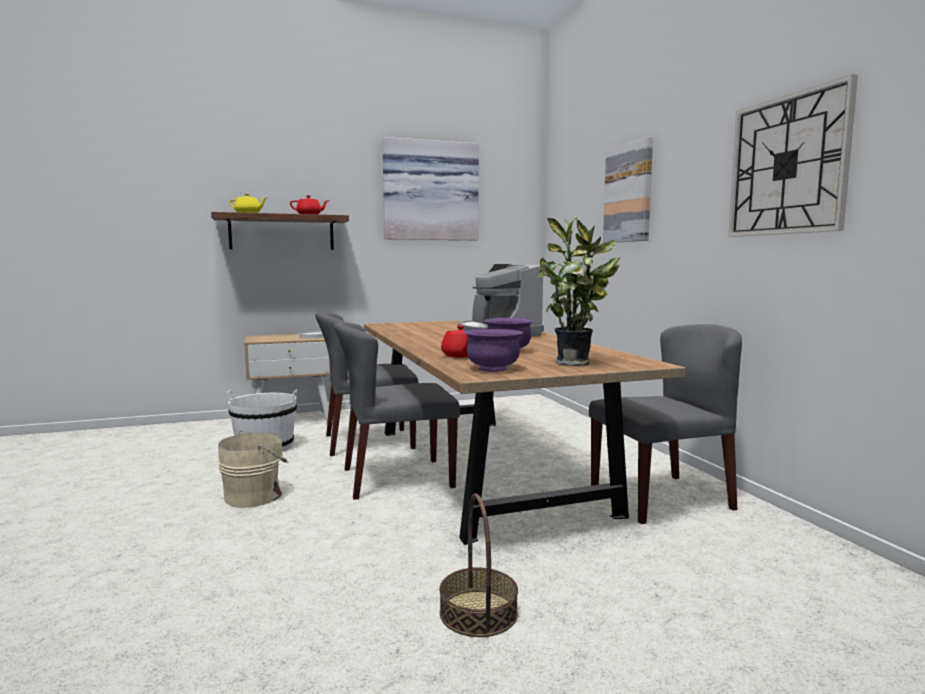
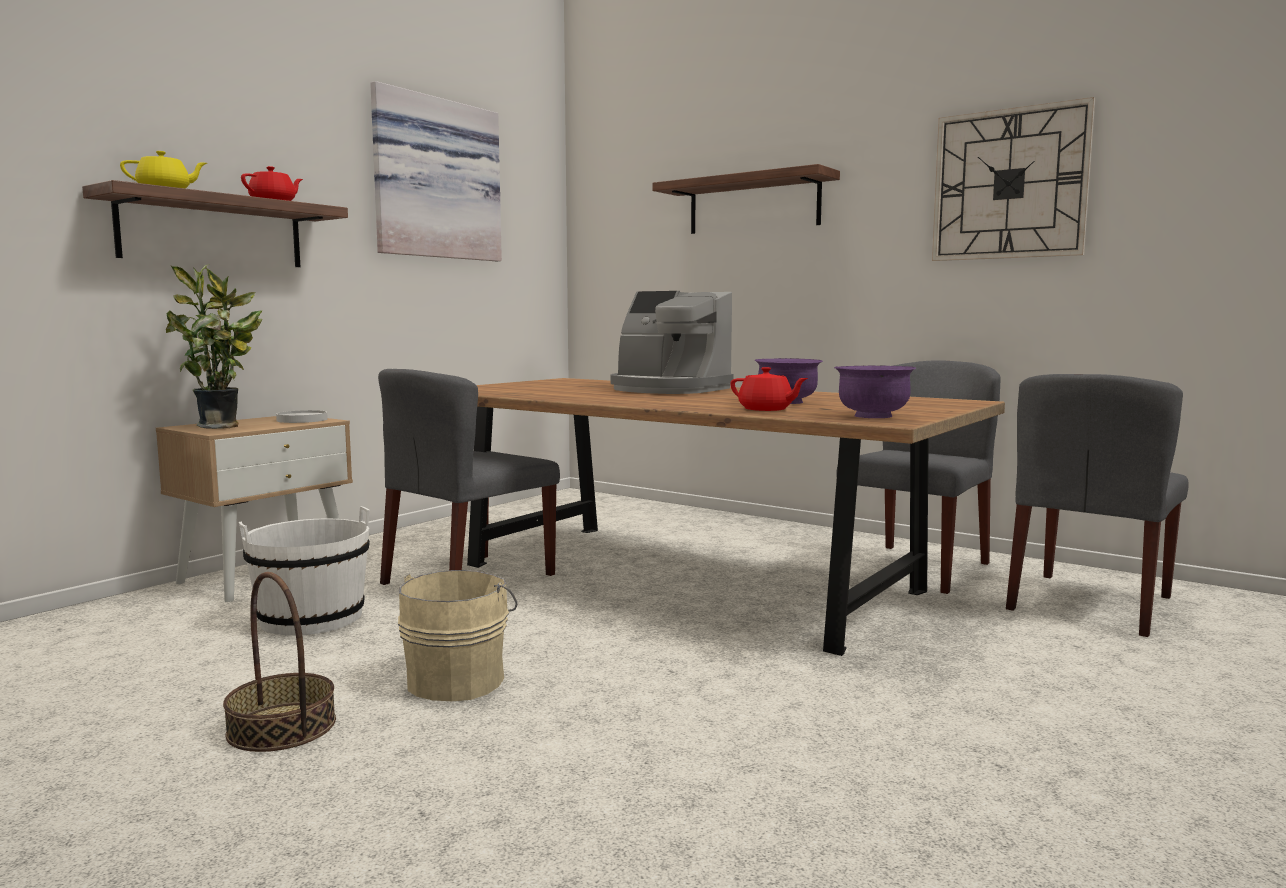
camera: 35 degrees left, 0 degrees up
(396, 478) = (610, 611): grey chair -> grey chair (1090, 603)
(478, 613) = (989, 708): basket -> basket (282, 727)
(577, 364) = (914, 406): potted plant -> potted plant (223, 426)
(628, 193) = (753, 204): picture -> shelf

